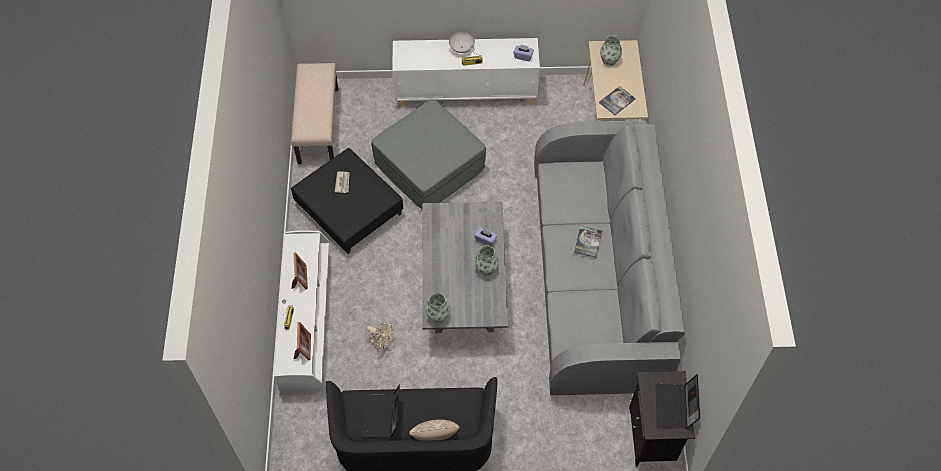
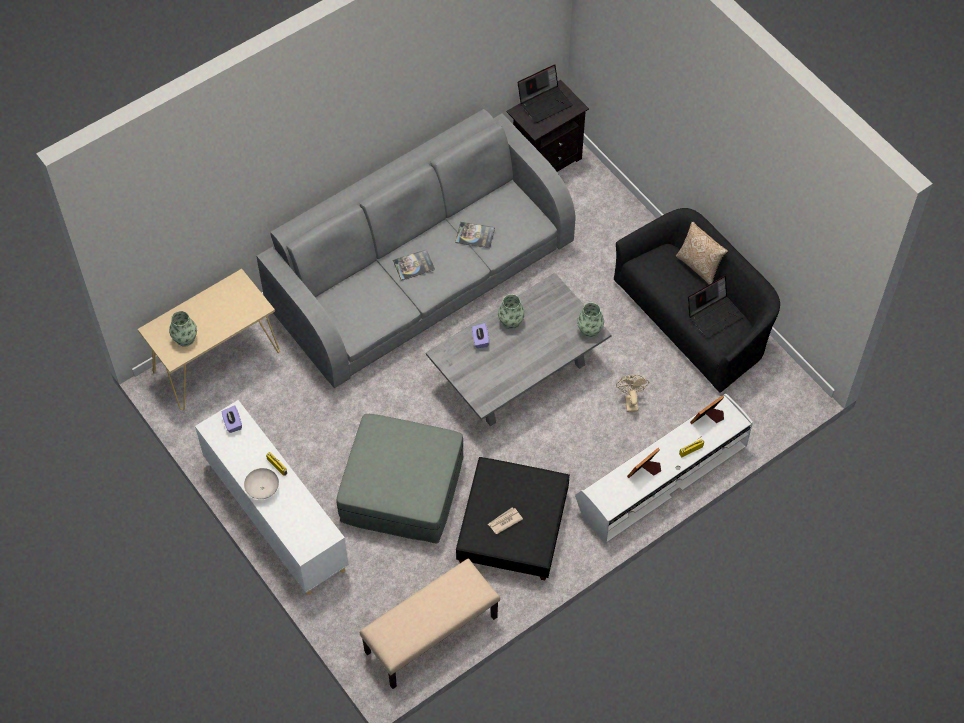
camera: 125 degrees left, 0 degrees up
(617, 101) = (239, 304): book -> book (475, 235)

